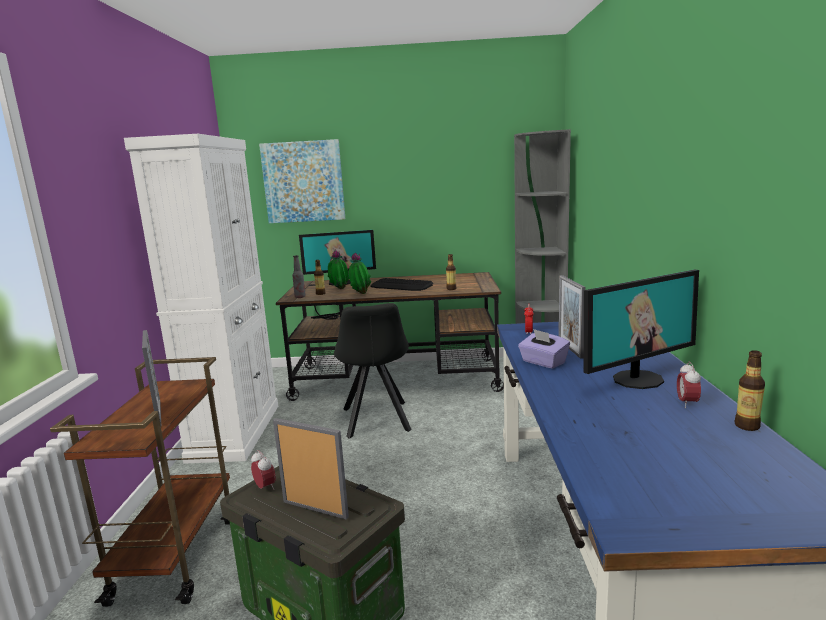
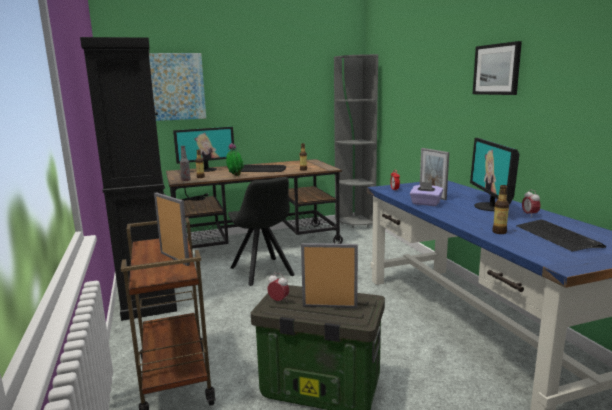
camera: 20 degrees left, 0 degrees up
(235, 431) = (149, 293): white cabinet -> black cabinet
(339, 289) = (212, 174): potted plant -> none
(637, 379) = (490, 207): monitor -> monitor turned 135 degrees clockwise
(683, 155) = (497, 69): none -> picture
(686, 457) = (557, 236): none -> keyboard
(747, 426) = (570, 221): bottle -> bottle (499, 232)

